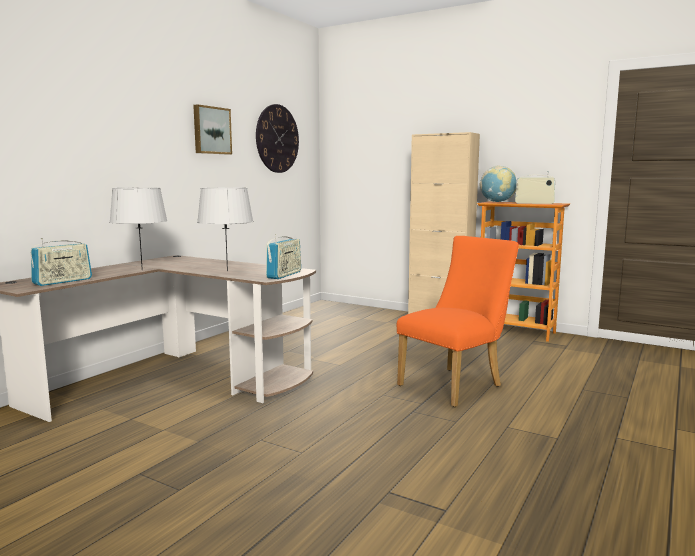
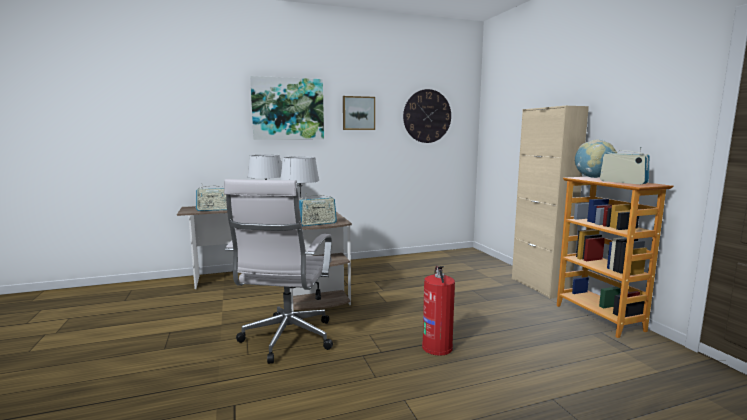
camera: 40 degrees right, 0 degrees up
(129, 118) = (288, 109): none -> picture
(315, 427) = (286, 340): none -> white office chair
(455, 384) = (437, 347): orange chair -> fire extinguisher

